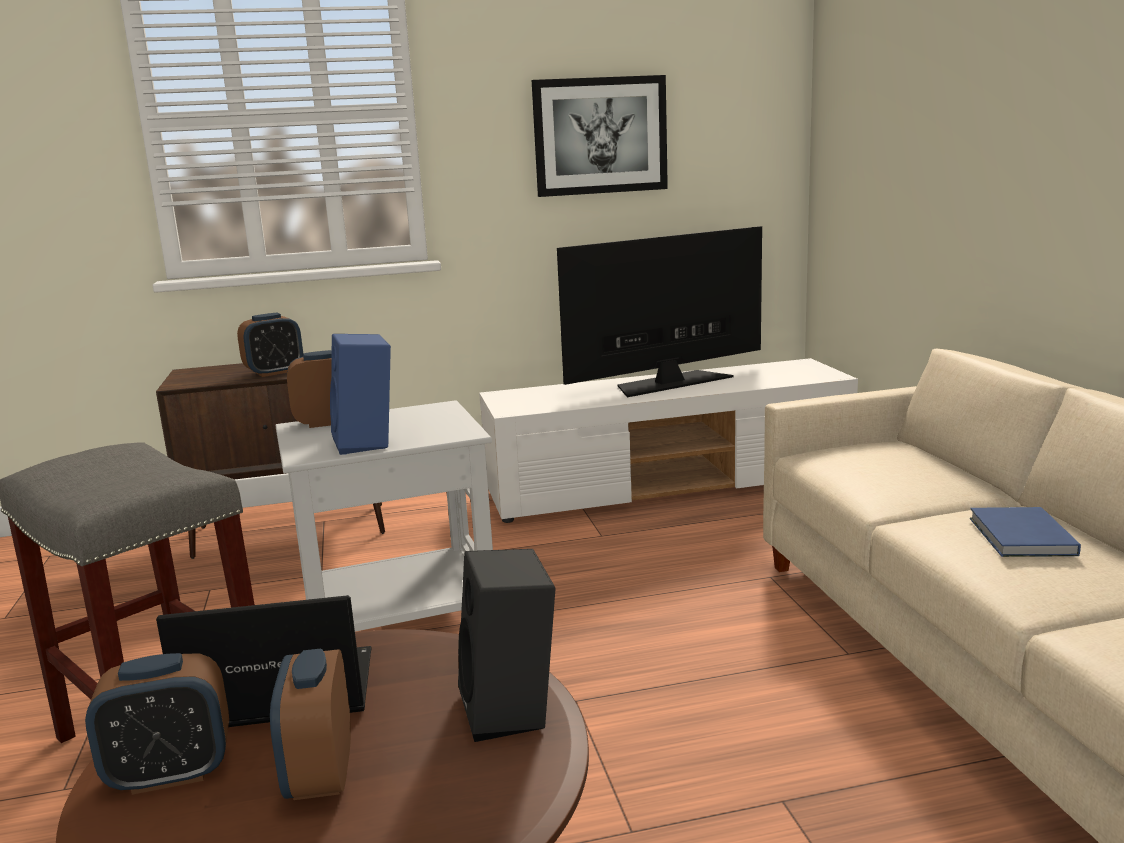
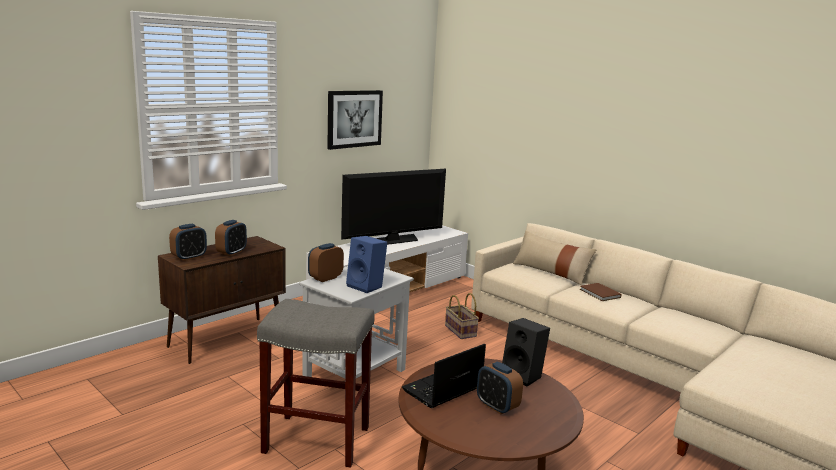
camera: 35 degrees left, 0 degrees up
(170, 774) = (450, 419): alarm clock -> alarm clock (189, 257)
(669, 382) = (392, 240): television -> television turned 150 degrees counterclockwise
(712, 583) = (459, 330): none -> basket
(947, 471) = (551, 272): none -> beige pillow
(1021, 537) = (600, 294): blue book -> brown book

